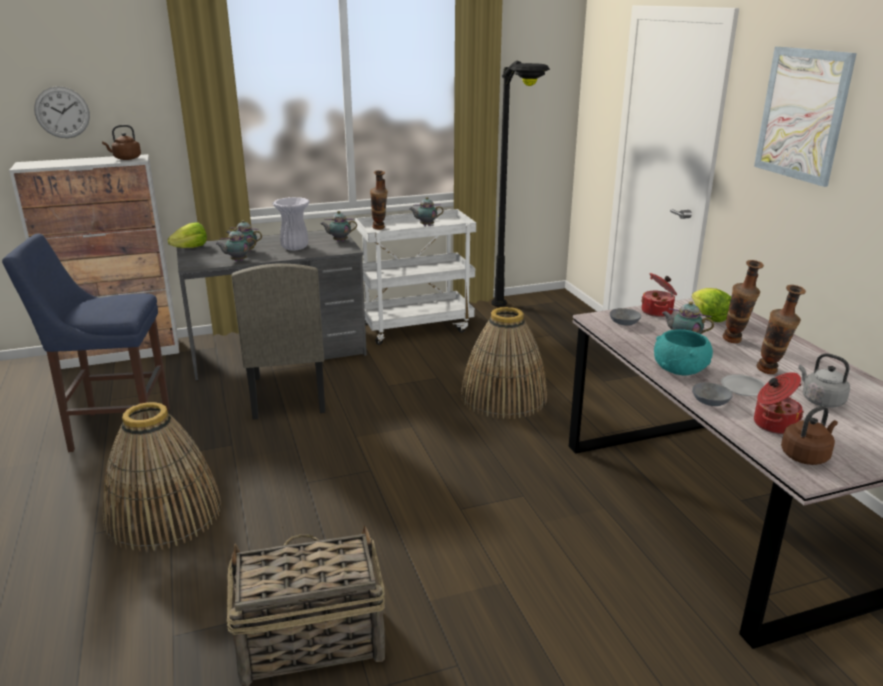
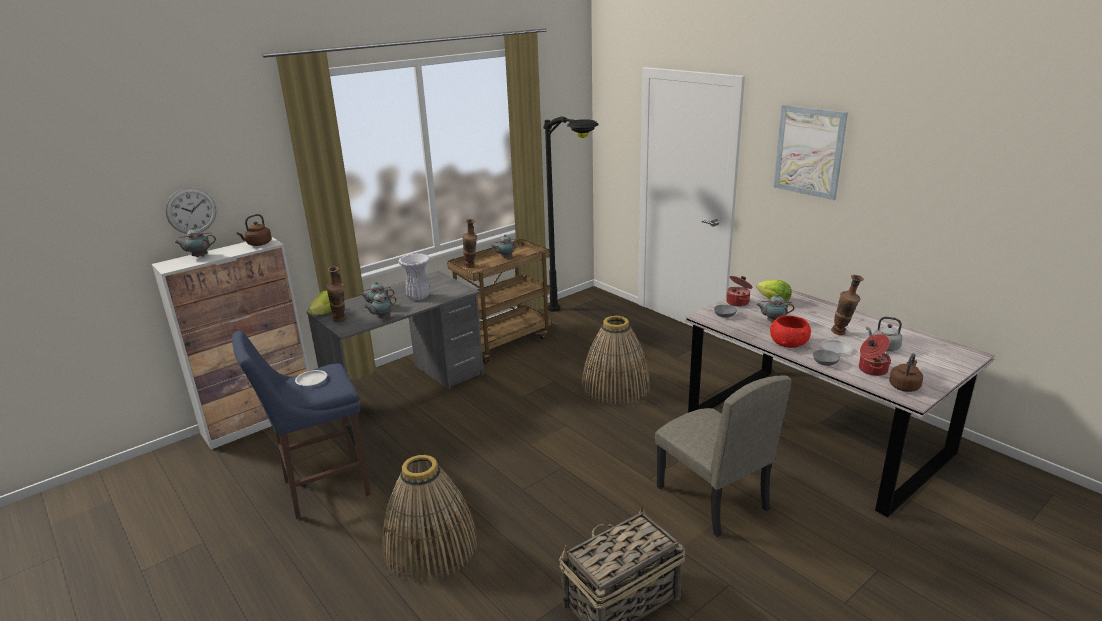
camera: 20 degrees left, 0 degrees up
(105, 303) = (311, 380): none -> white plate
(288, 395) = (446, 423): beige chair -> beige chair (711, 498)
(339, 241) = (449, 284): teapot -> teapot (199, 257)
(417, 327) = (504, 342): white cart -> brown cart
(680, 369) = (788, 343): turquoise bowl -> red bowl
(735, 342) = (804, 316): vase -> vase (340, 321)

